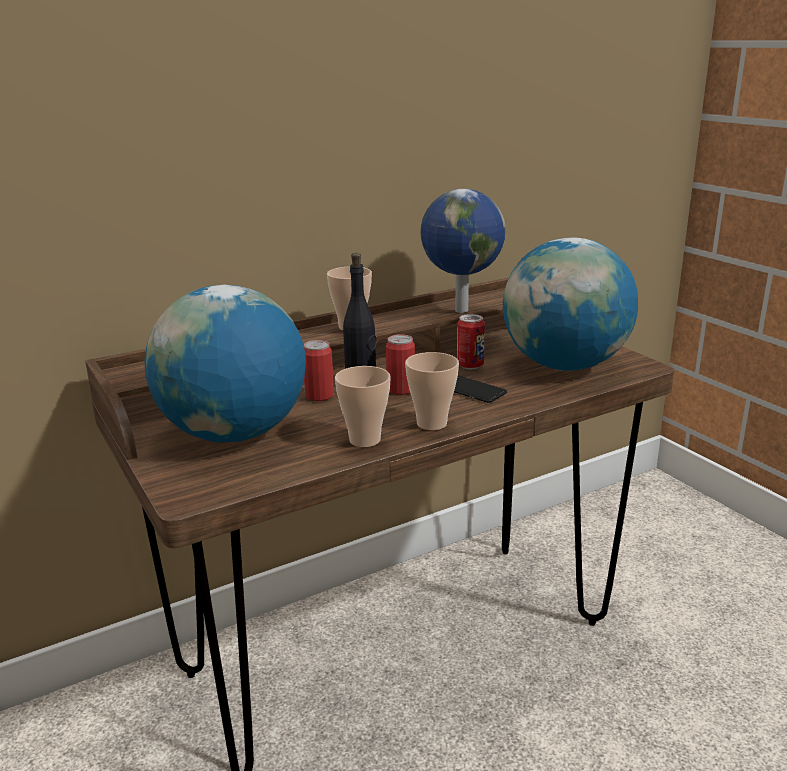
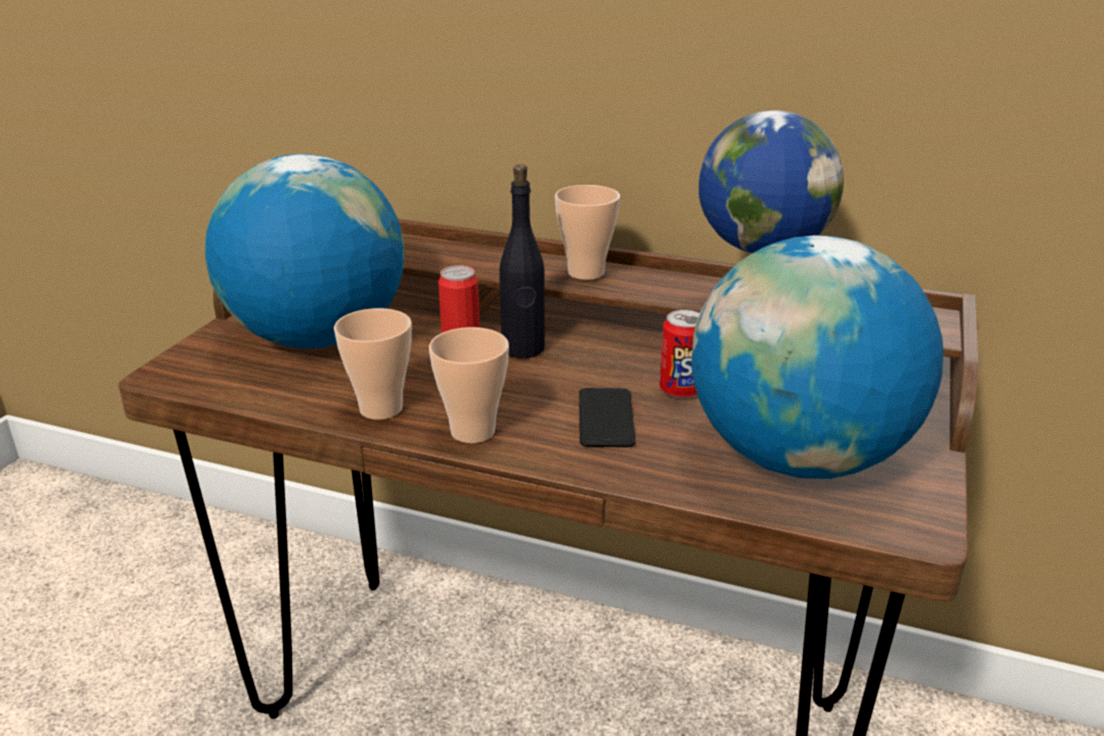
camera: 50 degrees right, 5 degrees up
(401, 389) = (542, 376): can -> none

